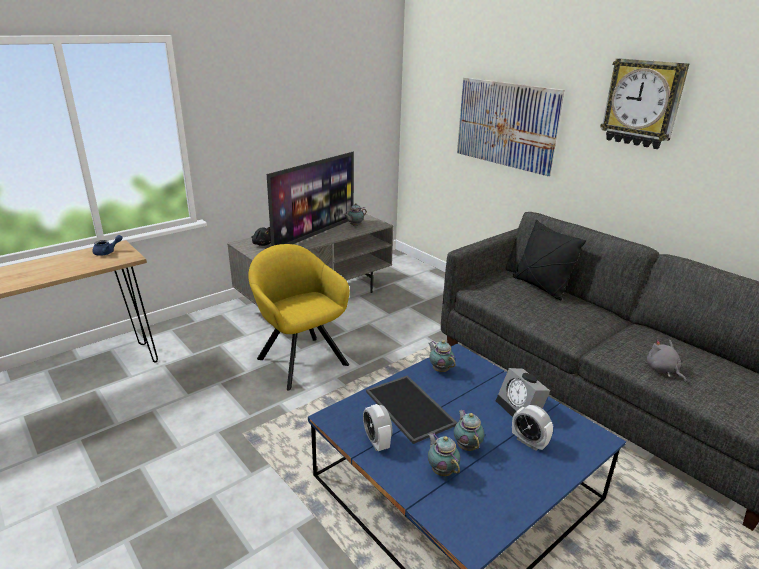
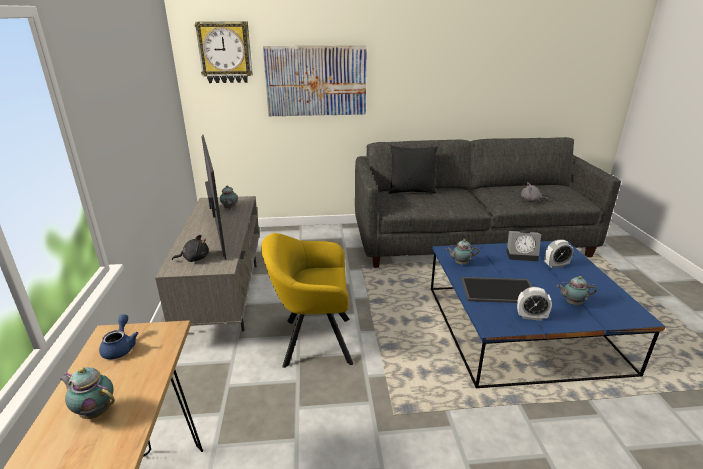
camera: 55 degrees left, 0 degrees up
(466, 446) = (550, 285): teapot -> teapot (95, 411)
(642, 103) = (427, 47): wall clock -> wall clock (225, 52)

